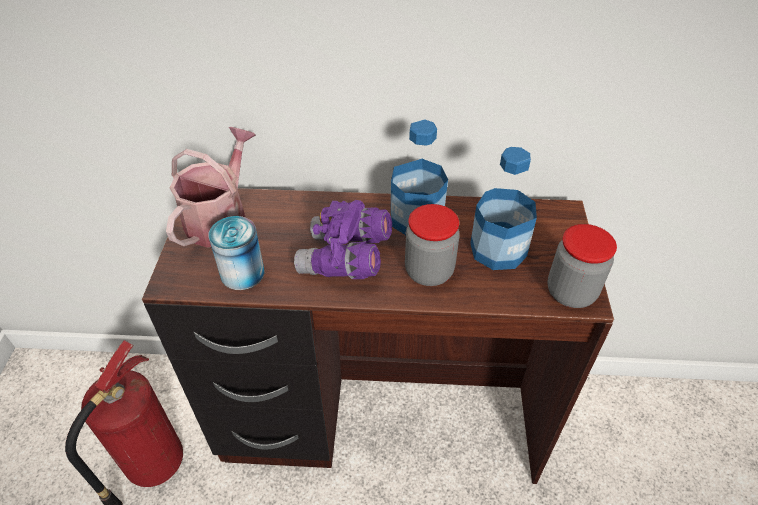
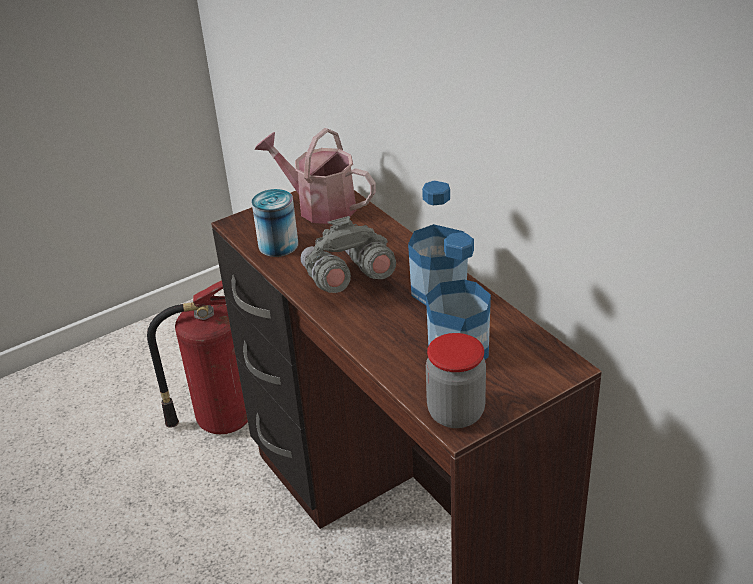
camera: 55 degrees right, 10 degrees down
(221, 218) = (319, 206): watering can -> watering can turned 135 degrees counterclockwise
(345, 259) = (347, 280): purple binoculars -> grey binoculars
(429, 272) = (384, 325): jar -> none

